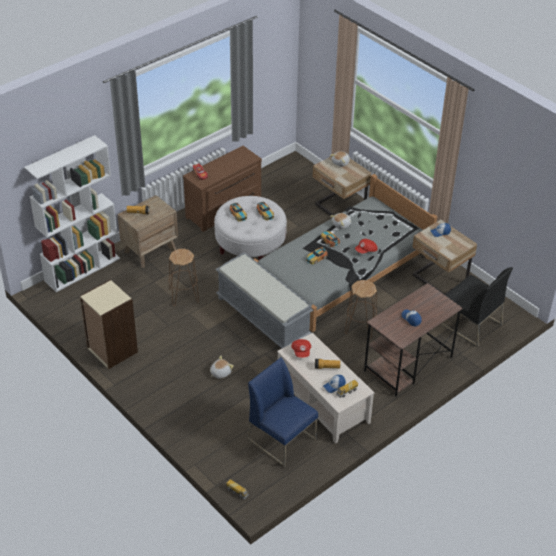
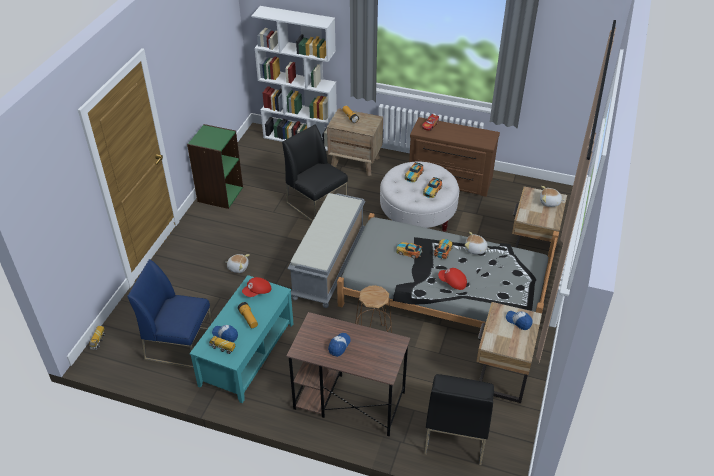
camera: 60 degrees right, 0 degrees up
(112, 350) = (220, 194): beige bookcase -> green bookcase
(183, 295) = (317, 204): brown stool -> black chair
(282, 439) = (180, 344): blue chair -> blue chair turned 90 degrees counterclockwise
(323, 402) = (247, 354): beige coffee table -> turquoise coffee table

